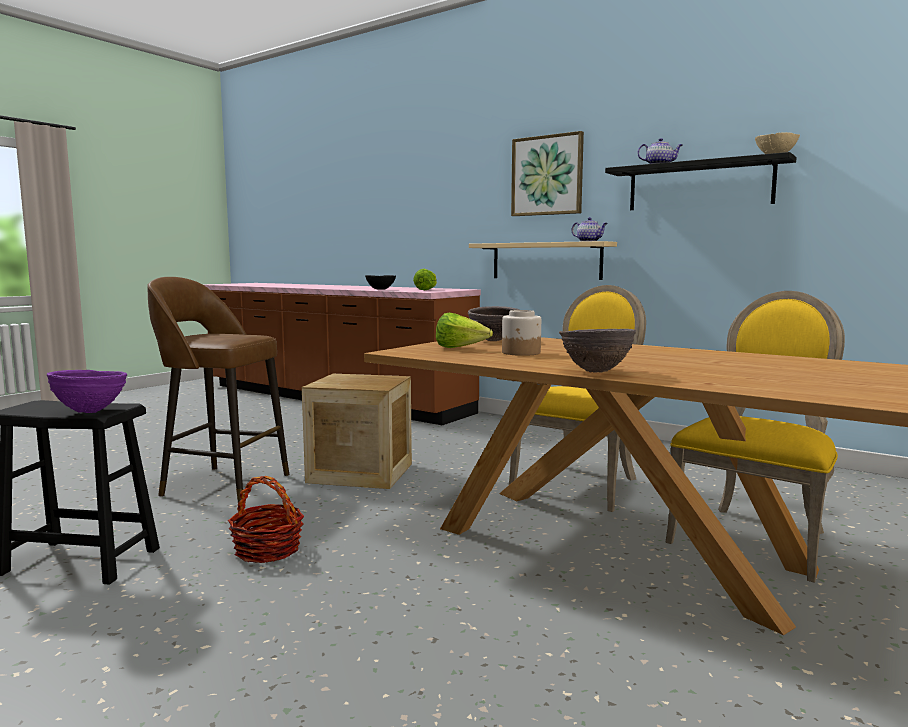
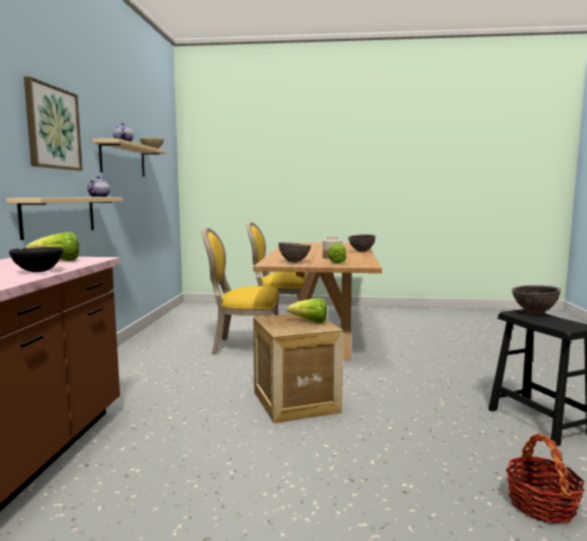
camera: 120 degrees left, 0 degrees up
(90, 412) = (534, 313): purple bowl -> brown bowl
(223, 484) = (392, 442): brown stool -> none
(268, 550) = (435, 384): basket -> basket (541, 504)
(351, 384) = (310, 322): none -> lettuce
(699, 186) = (123, 160): black shelf -> beige shelf

